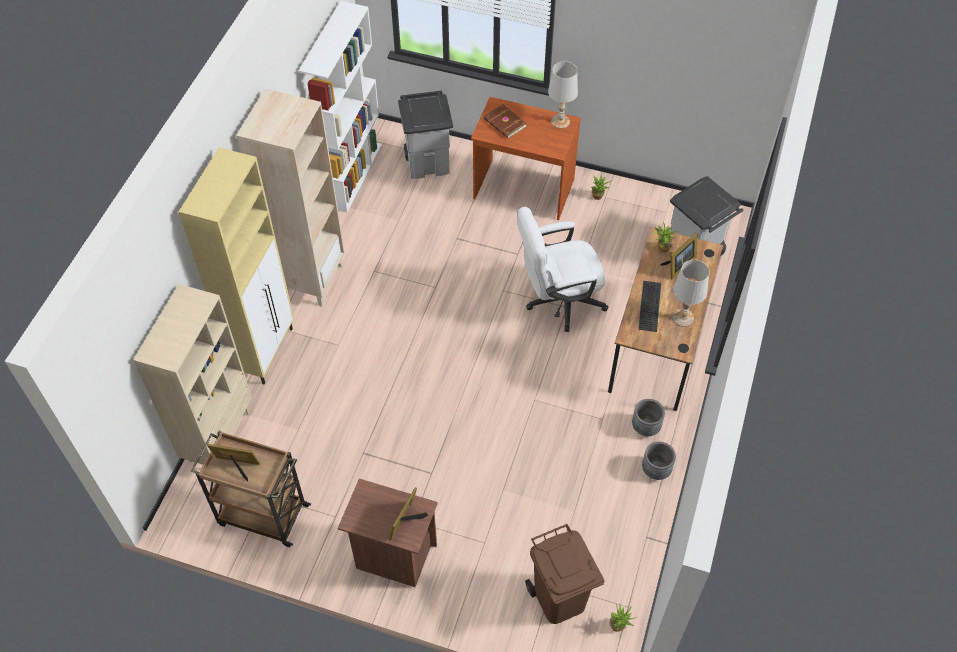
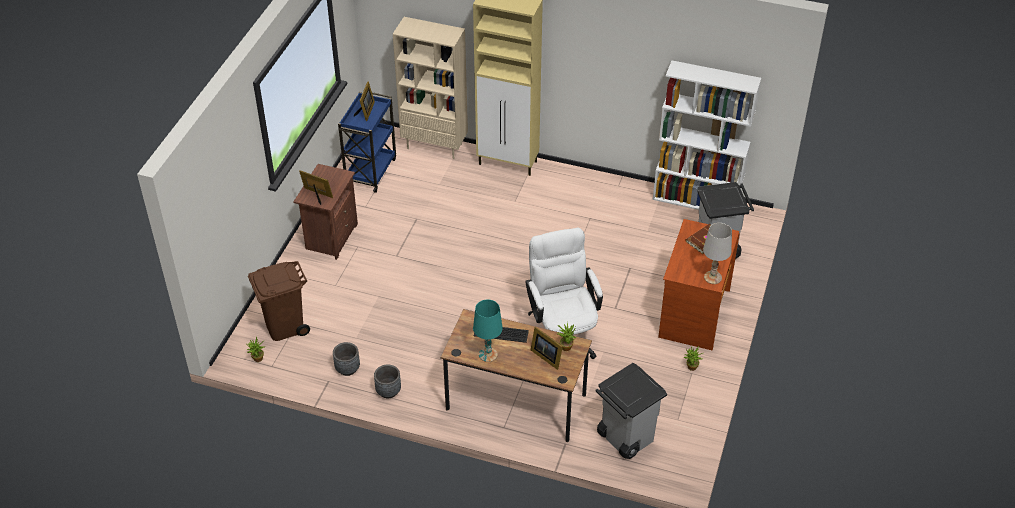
camera: 90 degrees right, 10 degrees down
(261, 514) = (370, 171): brown cart -> blue cart
(311, 279) = (579, 182): beige bookcase -> none
(645, 427) = (430, 387): grey planter -> grey planter (347, 369)
(683, 318) = (487, 354): white table lamp -> turquoise table lamp

